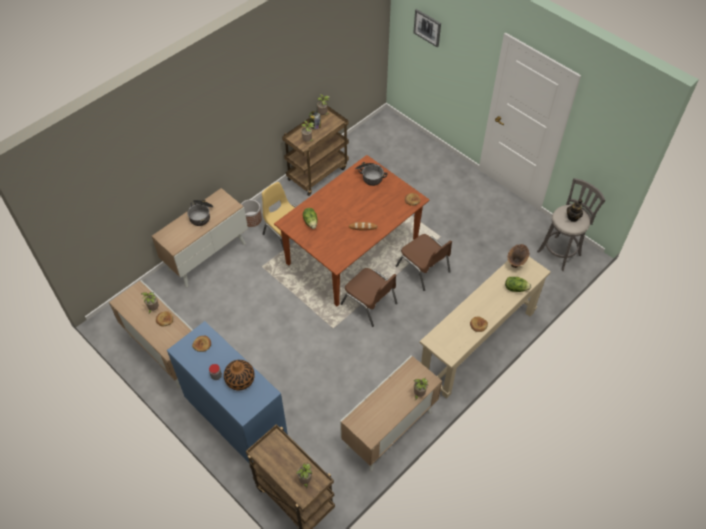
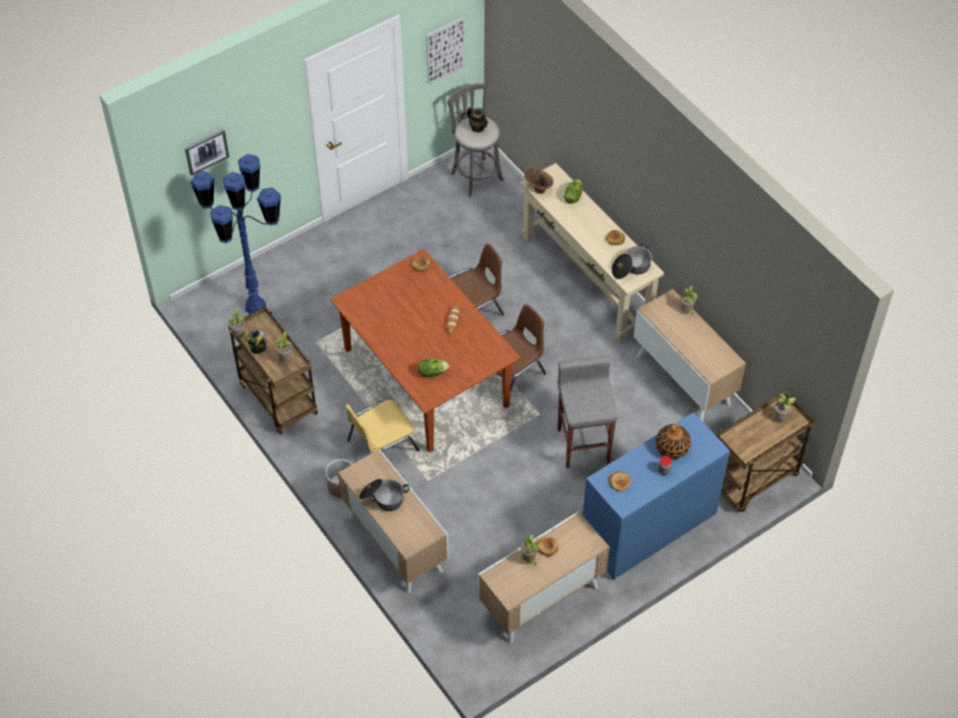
camera: 80 degrees left, 0 degrees up
(310, 362) = (584, 444): none -> grey stool
(369, 176) = (370, 301): cooking pot -> cooking pot (631, 268)
(392, 148) = (255, 306): none -> blue floor lamp
(601, 146) = (444, 50): none -> picture

